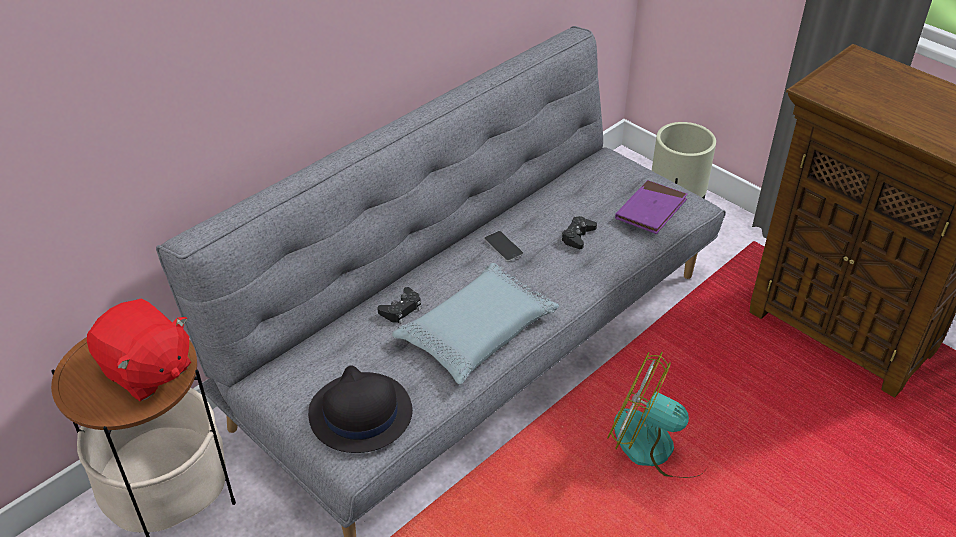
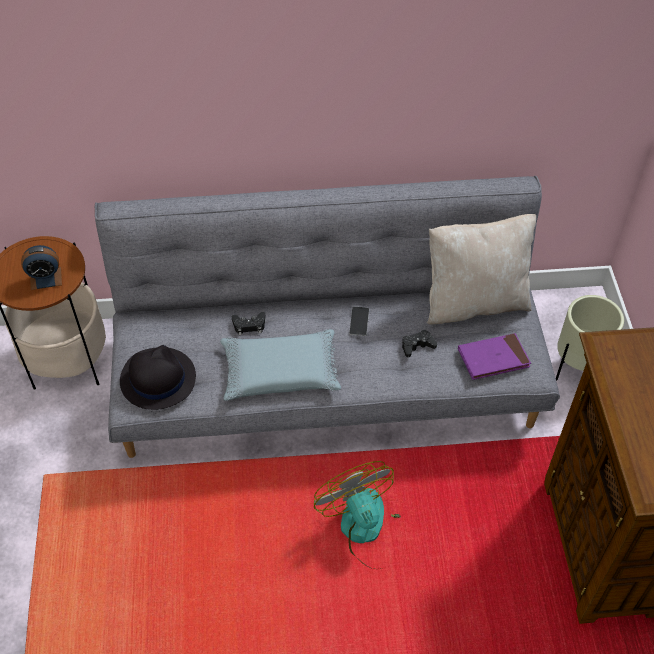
camera: 40 degrees right, 10 degrees up
(147, 371) = (46, 278): red plush toy -> alarm clock
(583, 178) = (474, 302): none -> beige pillow

